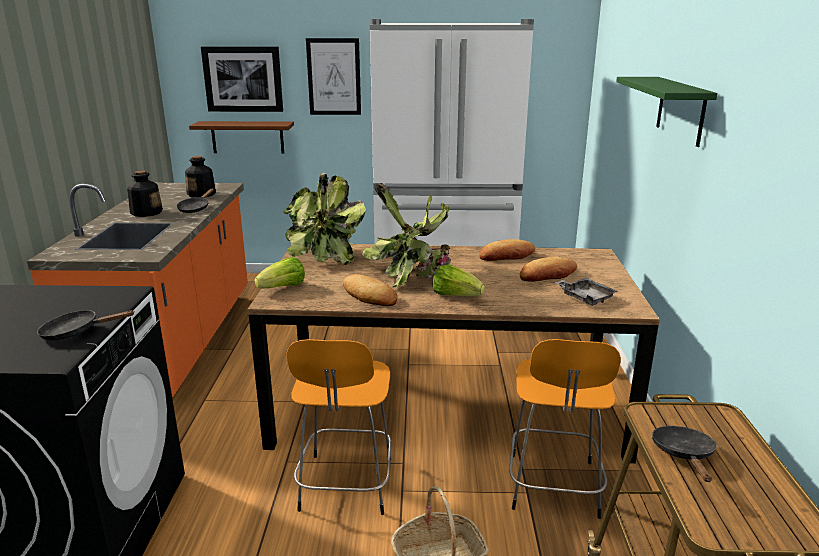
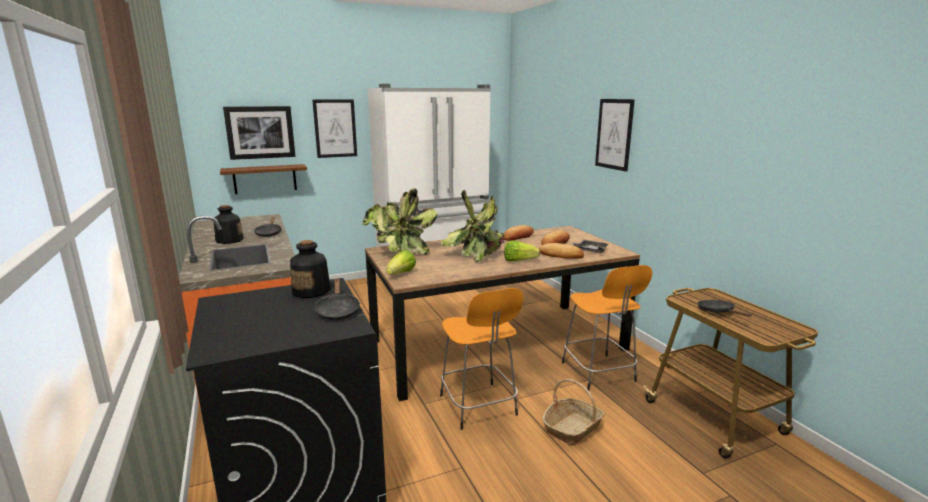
camera: 25 degrees left, 5 degrees down
(76, 332) = (337, 311): black frying pan -> black frying pan turned 75 degrees counterclockwise
(202, 194) = (257, 224): bottle -> bottle (311, 291)
(369, 295) = (466, 269): bread -> bread (561, 255)
(680, 110) = (614, 134): green shelf -> picture

